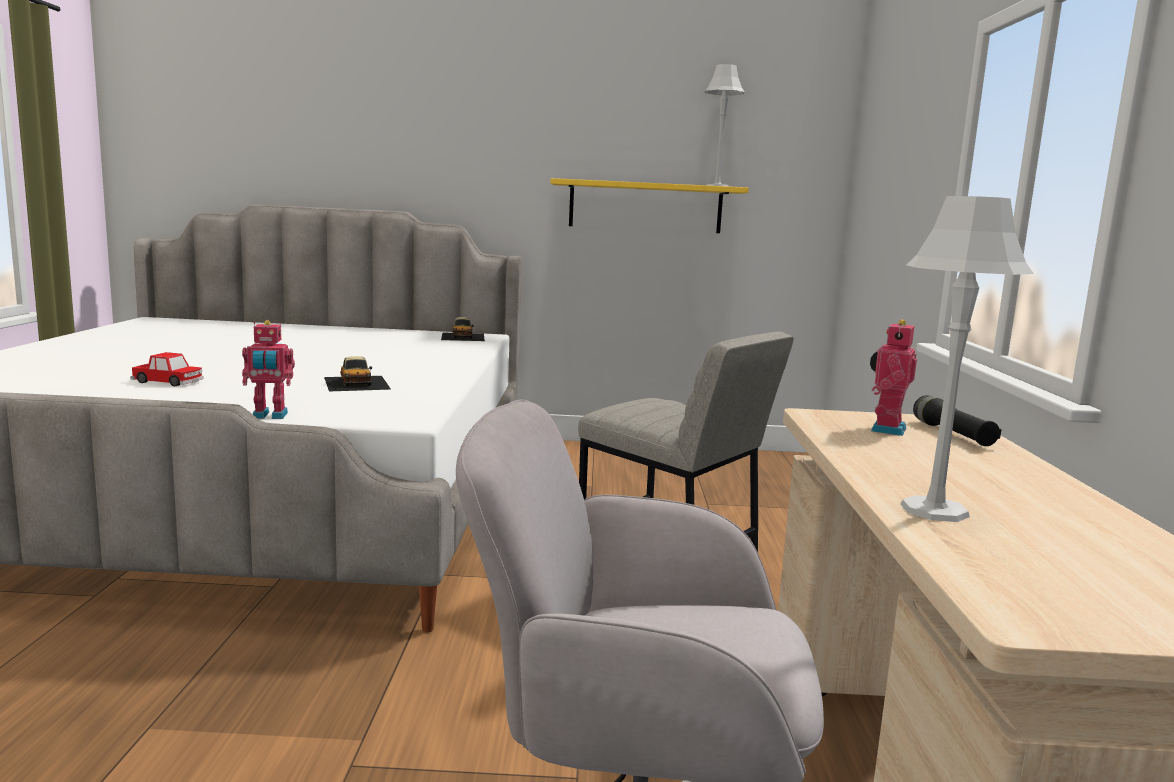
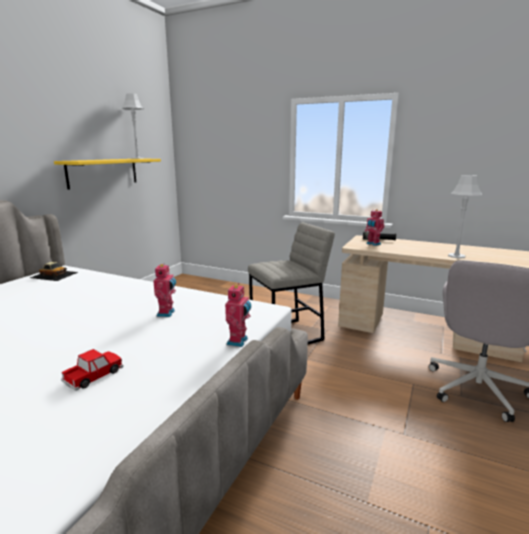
camera: 65 degrees left, 5 degrees up
(357, 383) = (167, 313): toy car -> toy robot

